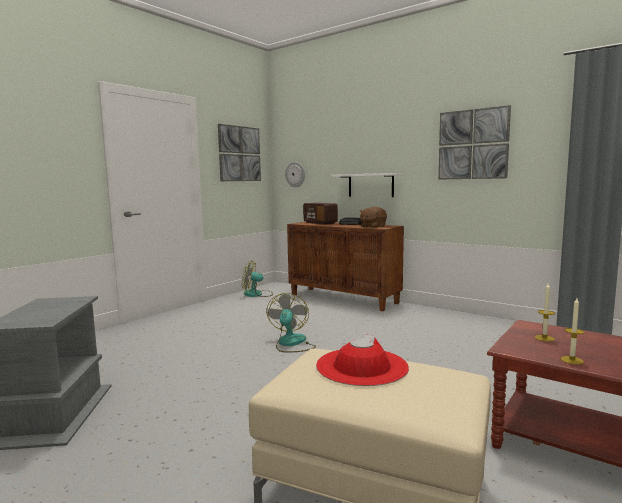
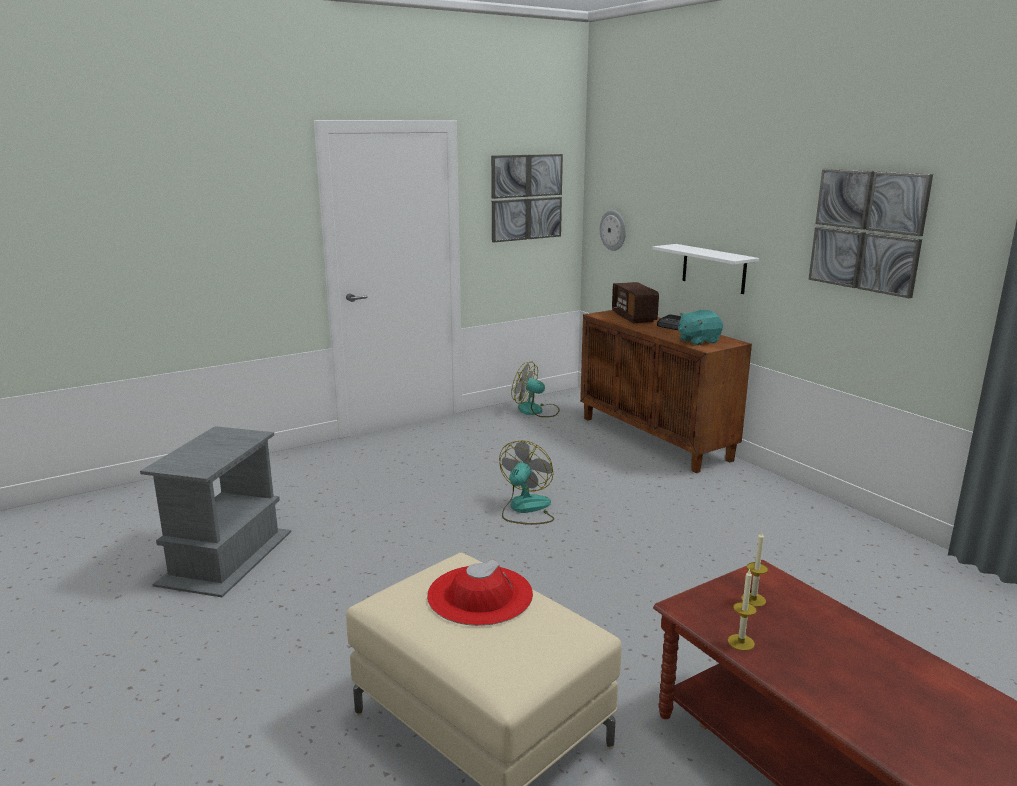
camera: 20 degrees right, 10 degrees up
(372, 226) = (698, 341): brown plush toy -> turquoise plush toy

